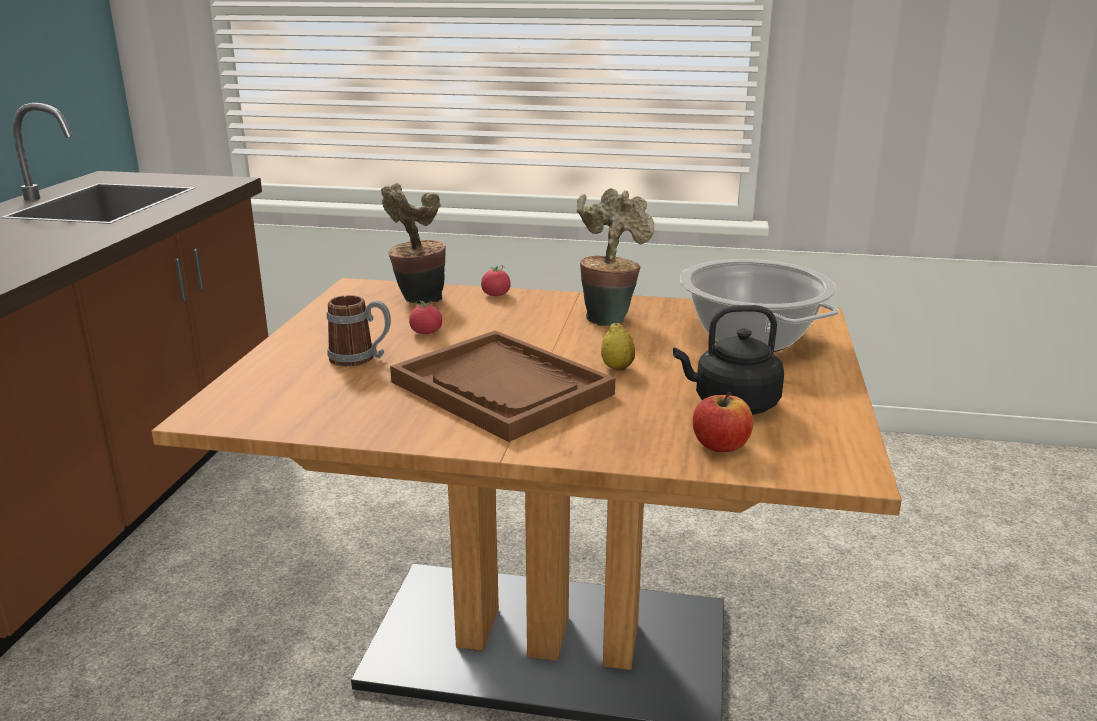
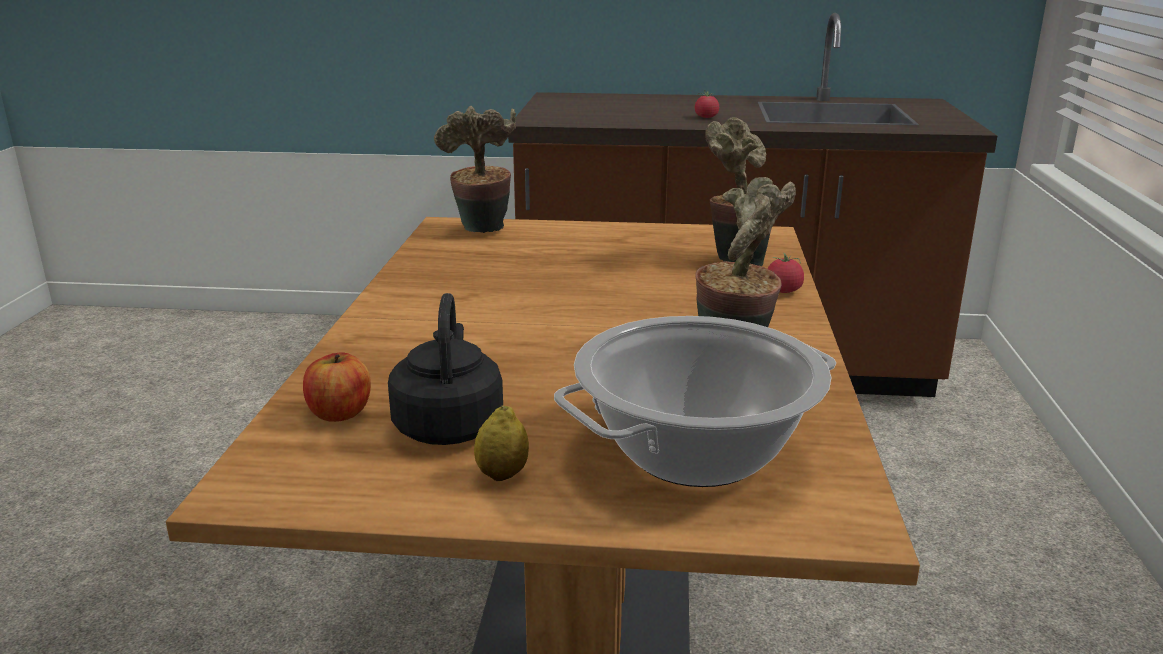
camera: 85 degrees right, 0 degrees up
(254, 395) = (482, 232): none -> potted plant
(361, 358) = (565, 253): mug -> none
(426, 332) = (641, 270): tomato -> tomato (706, 117)
(502, 388) = (498, 308): brown tray -> none
(617, 368) = (559, 359): lemon -> lemon (502, 474)

